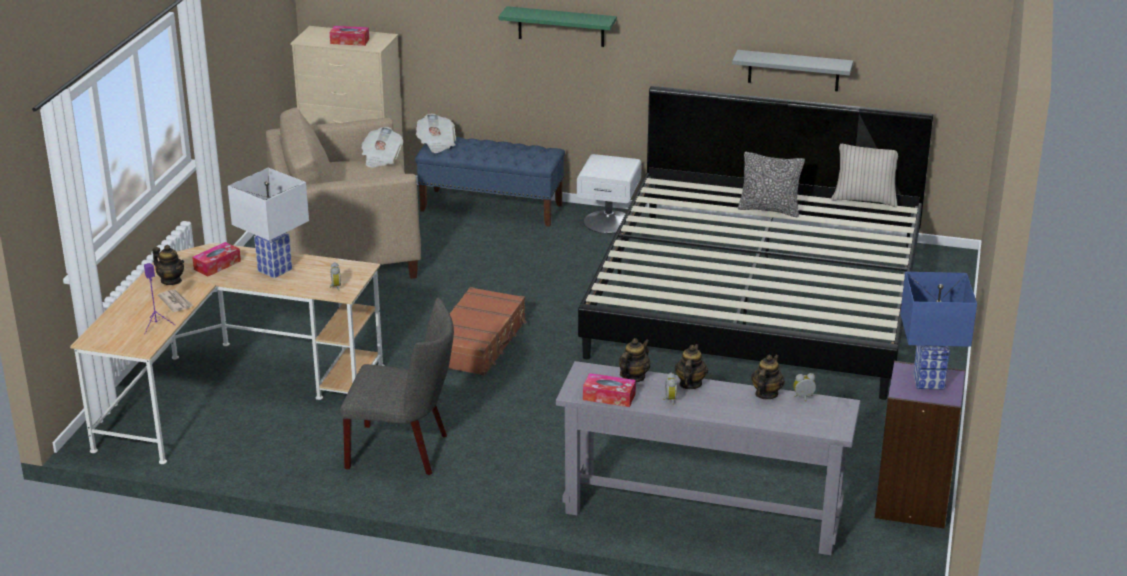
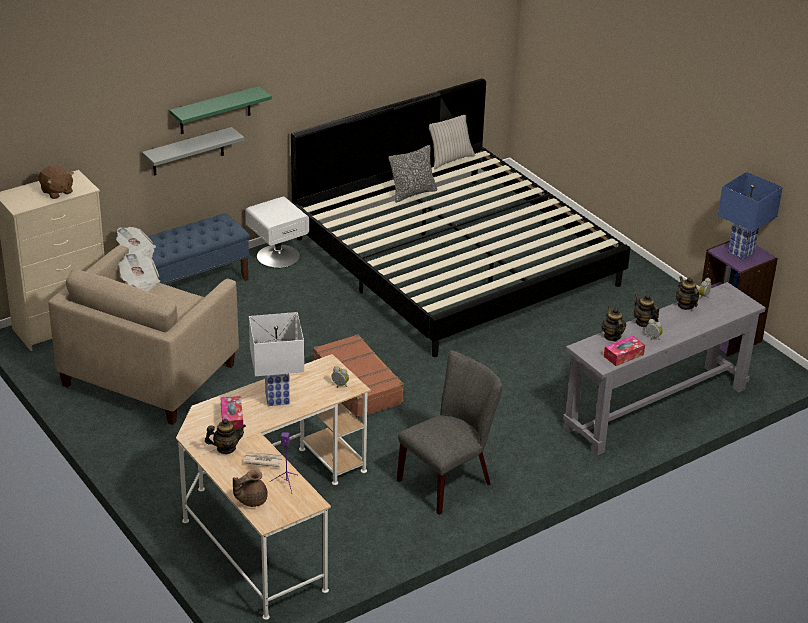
camera: 50 degrees left, 5 degrees up
(112, 321) = (251, 500): none -> brown teapot
(349, 41) = (56, 192): tissue box -> brown plush toy
(793, 70) = (388, 81): grey shelf -> grey shelf (188, 152)

